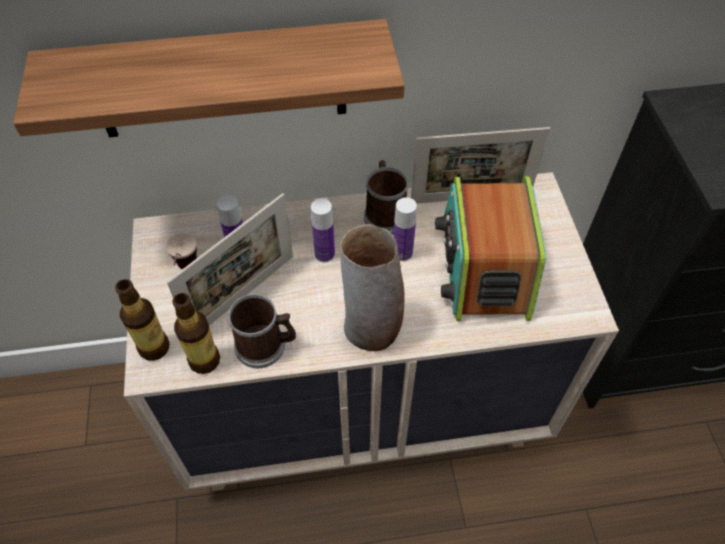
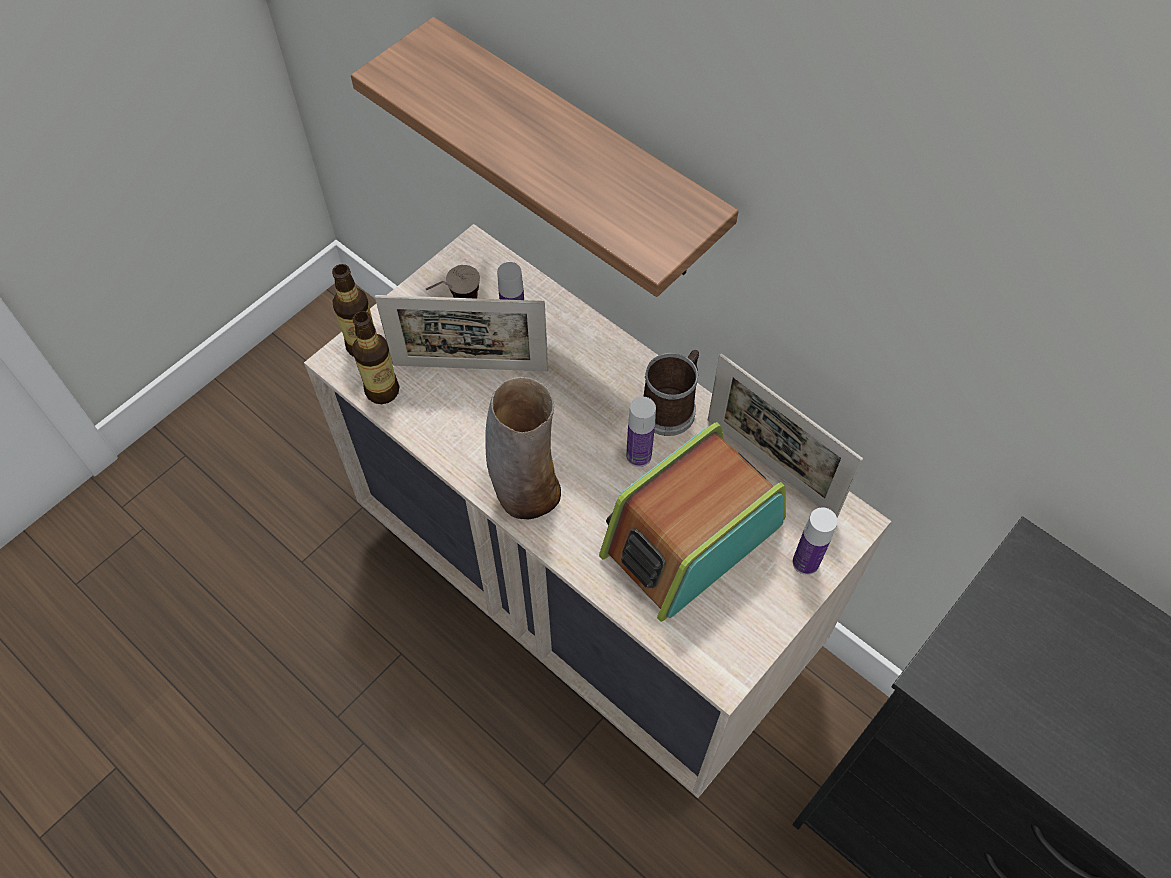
camera: 50 degrees right, 5 degrees up
(266, 346) = (436, 423): mug -> none
(324, 254) = (575, 394): bottle -> bottle (805, 562)

